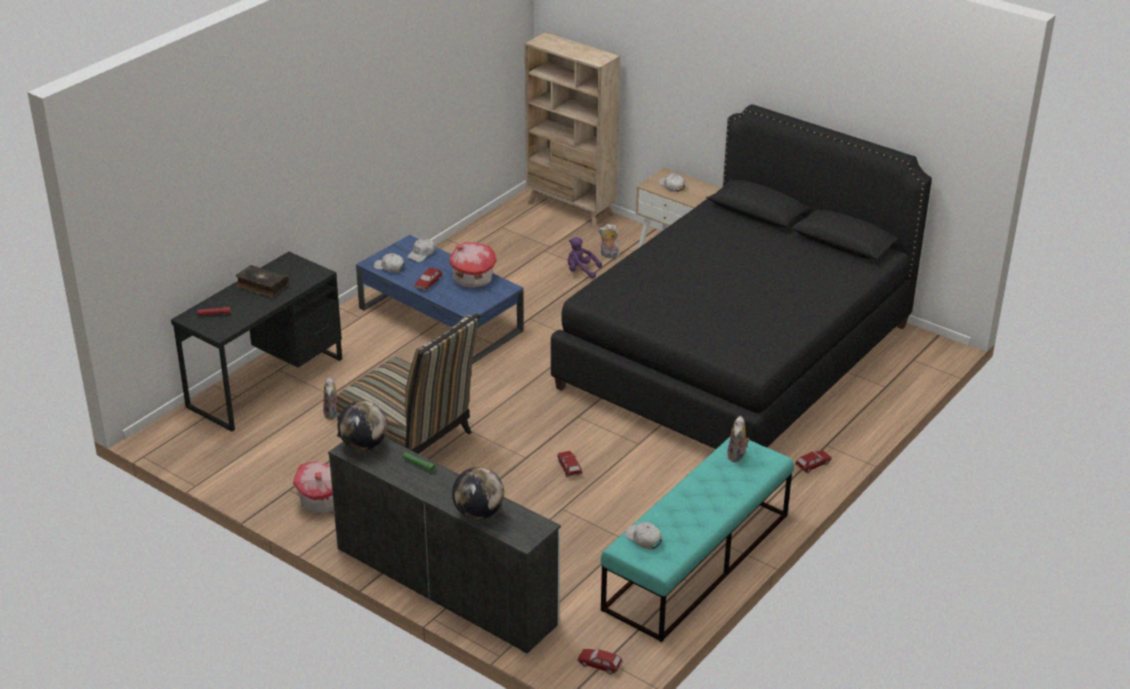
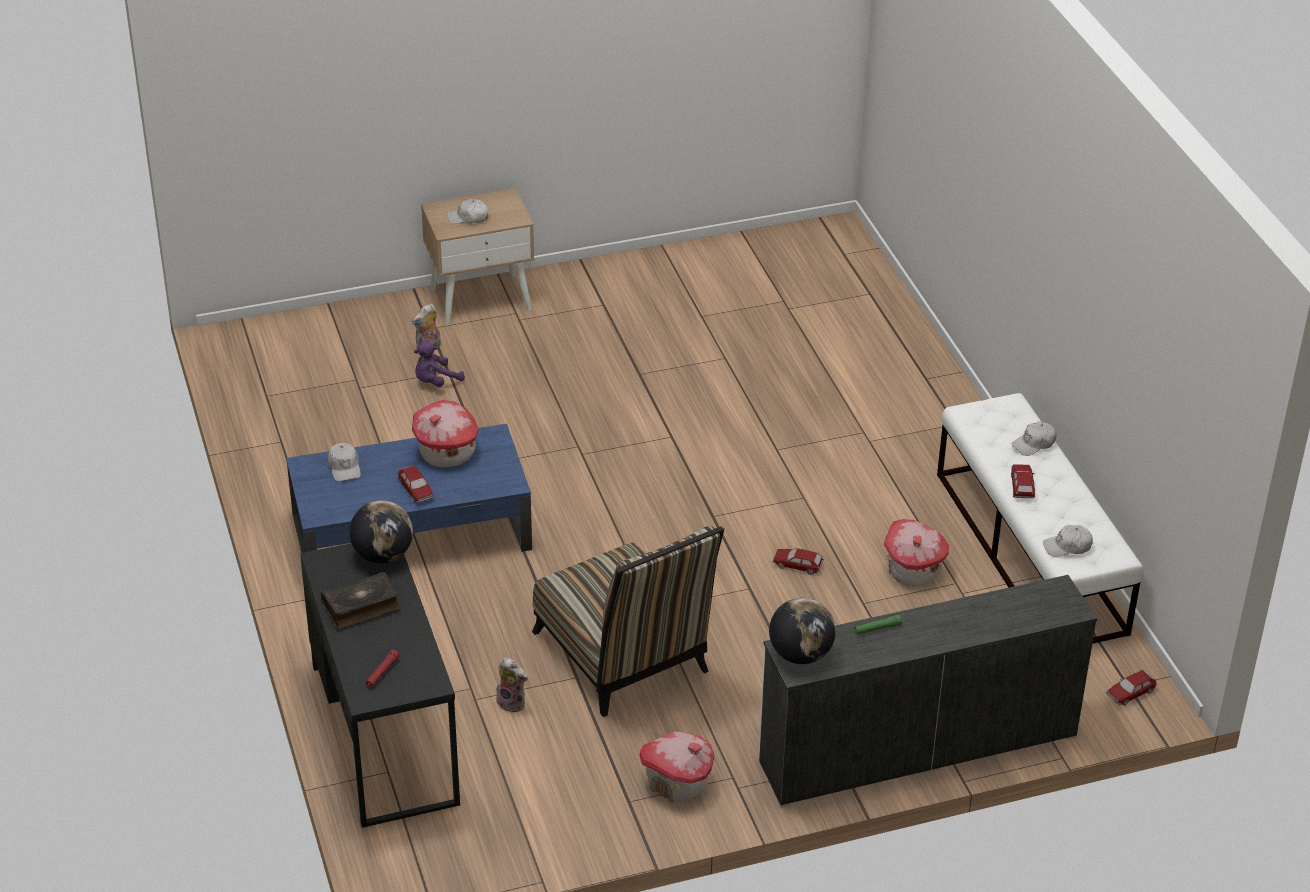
camera: 55 degrees left, 5 degrees up
(389, 267) = (344, 504): white cap -> white cap (1034, 444)
(411, 437) = (625, 659): chair -> chair turned 75 degrees clockwise
(478, 513) = (1001, 622): globe -> globe (383, 555)
(570, 209) = (295, 327): beige bookcase -> none
(618, 517) = (913, 570): none -> toy house
(696, 562) = (1030, 553): turquoise bench -> white bench
(735, 356) = (719, 358): black bed -> none
(737, 456) = (988, 423): plush toy -> none
(813, 464) = (948, 402): toy car -> toy car (1022, 486)

